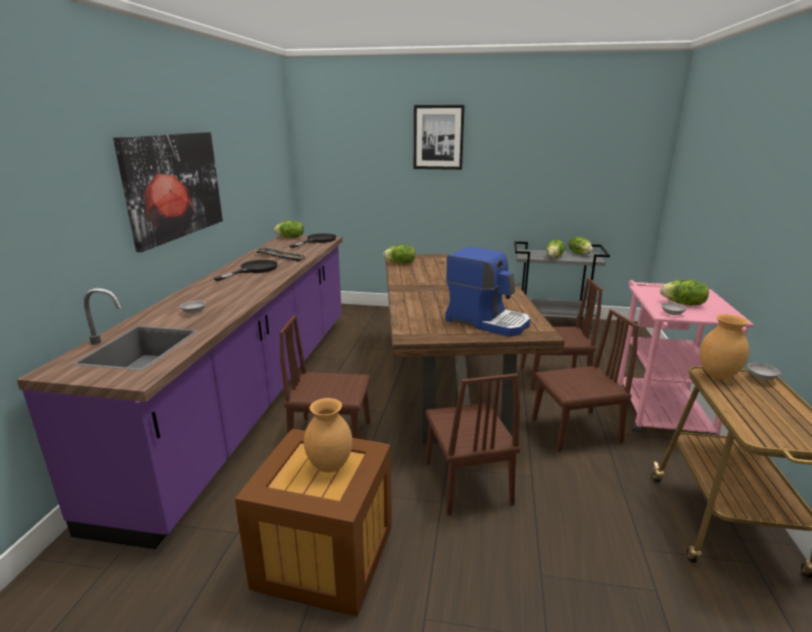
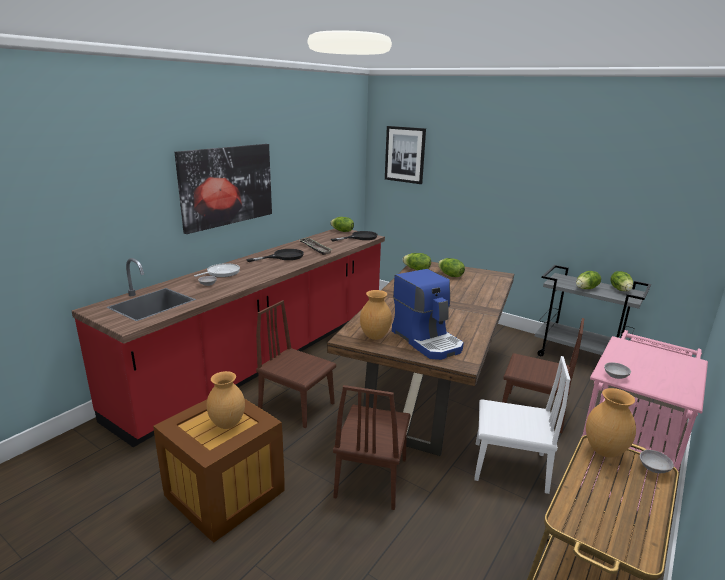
camera: 25 degrees right, 0 degrees up
(196, 297) = (221, 273): none -> frying pan
(254, 395) = (267, 357): purple counter -> red counter
(435, 329) = (375, 336): none -> brown vase
(438, 137) = (490, 154): picture -> picture (405, 154)
(575, 430) = (509, 467): brown chair -> white chair
(683, 304) = (645, 369): lettuce -> lettuce (450, 275)

